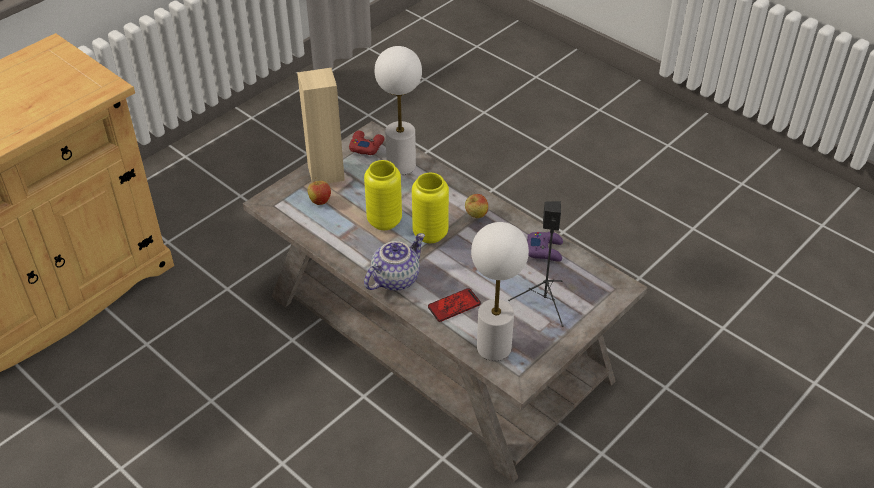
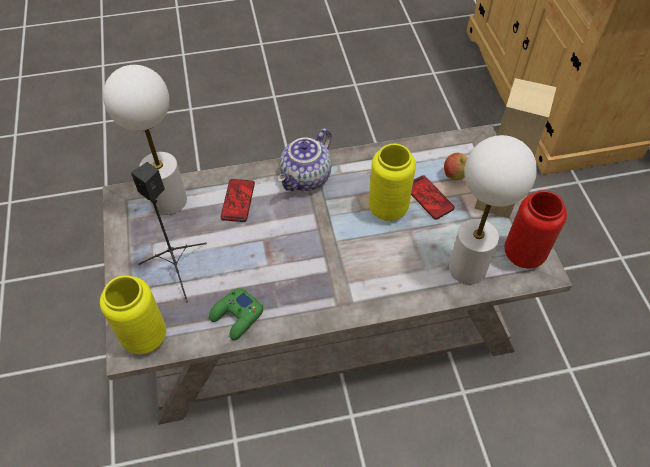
camera: 125 degrees right, 10 degrees up
(354, 205) = (429, 198): none -> phone
(366, 146) = (523, 255): red game controller -> red vase
(395, 278) = (306, 178): teapot -> teapot turned 45 degrees clockwise
(430, 234) = (341, 234): yellow vase -> yellow vase (145, 337)
(476, 215) = (336, 288): apple -> none
(545, 250) = (237, 316): purple game controller -> green game controller

